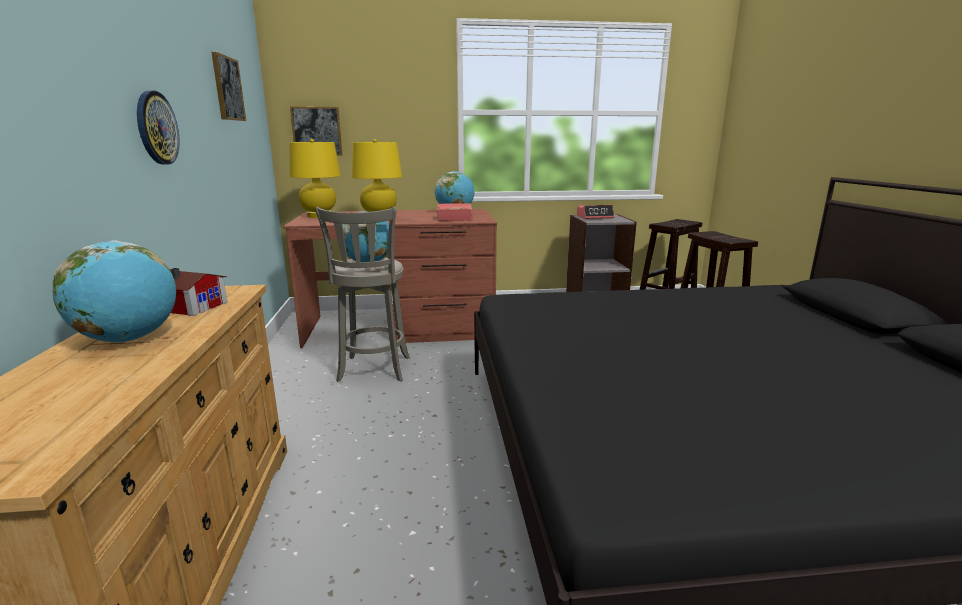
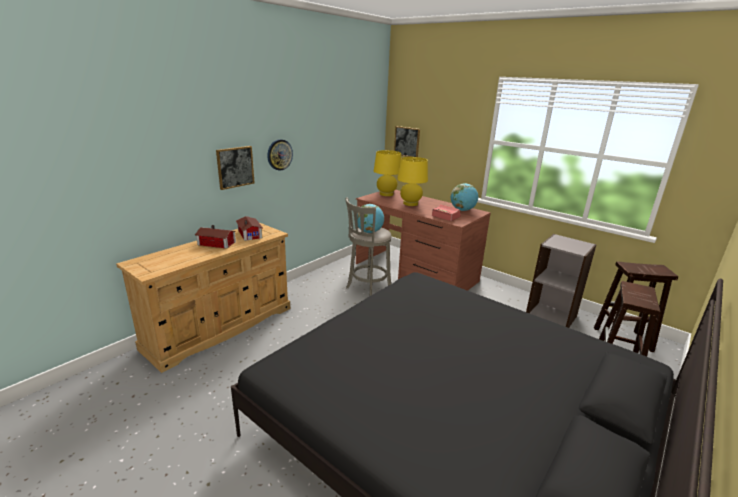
camera: 45 degrees right, 5 degrees up
(129, 339) = (217, 243): globe -> toy house
(227, 88) = (344, 124): picture -> picture (235, 167)
(595, 217) = (566, 241): alarm clock -> none

